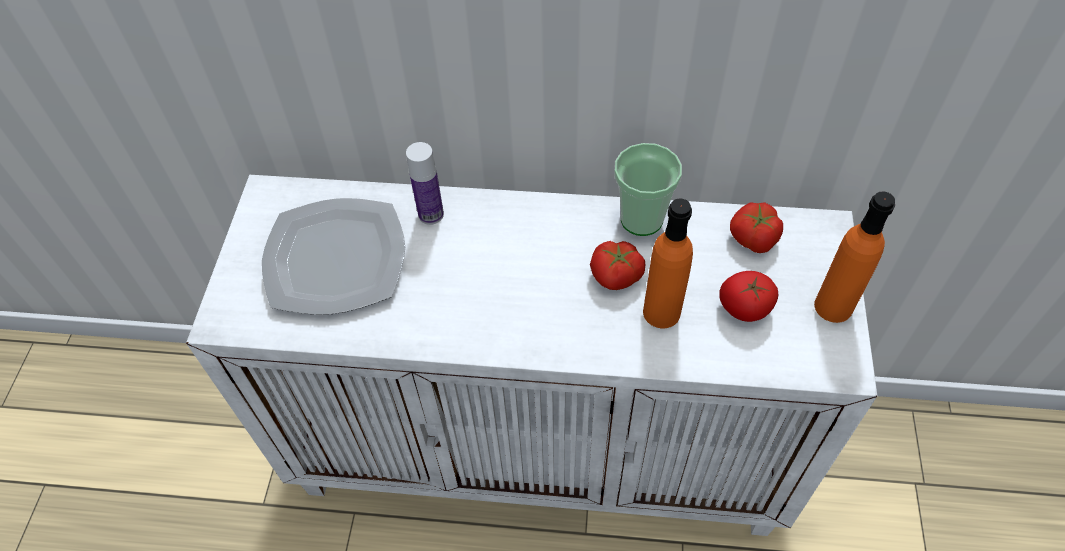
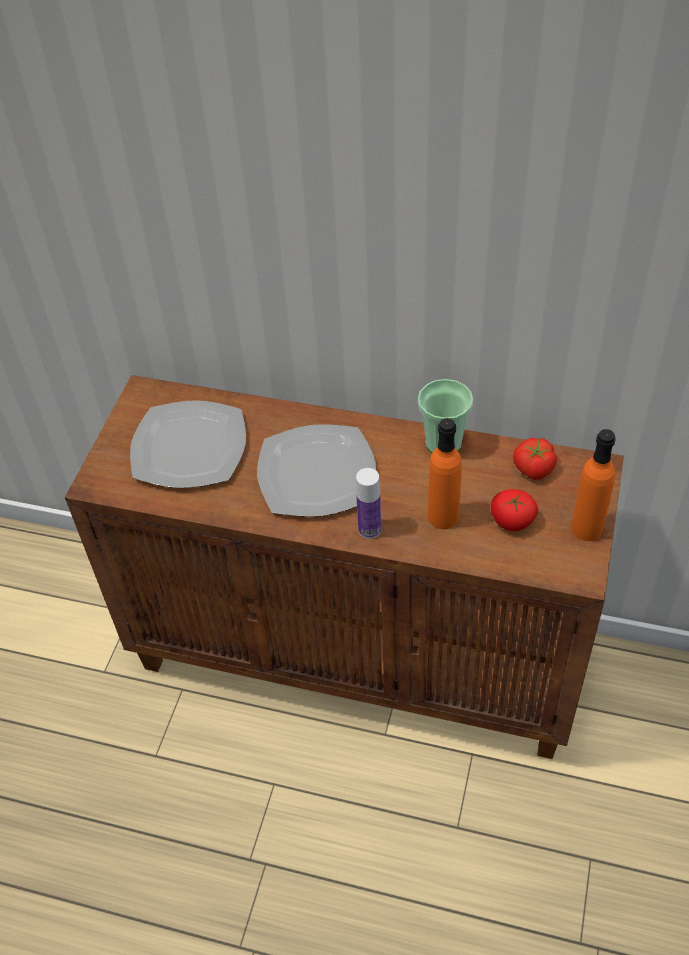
camera: 10 degrees right, 5 degrees down
(431, 214) = (271, 421): bottle -> bottle (369, 529)
(497, 276) = (316, 474): none -> plate
(543, 447) = (360, 656): white cabinet -> brown cabinet
(616, 276) = (412, 485): tomato -> none

